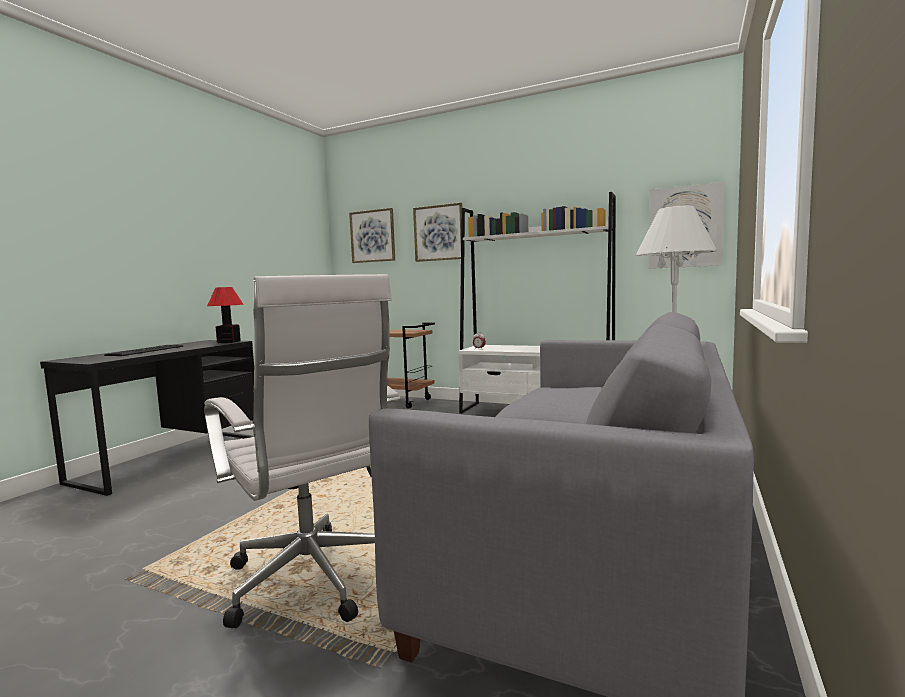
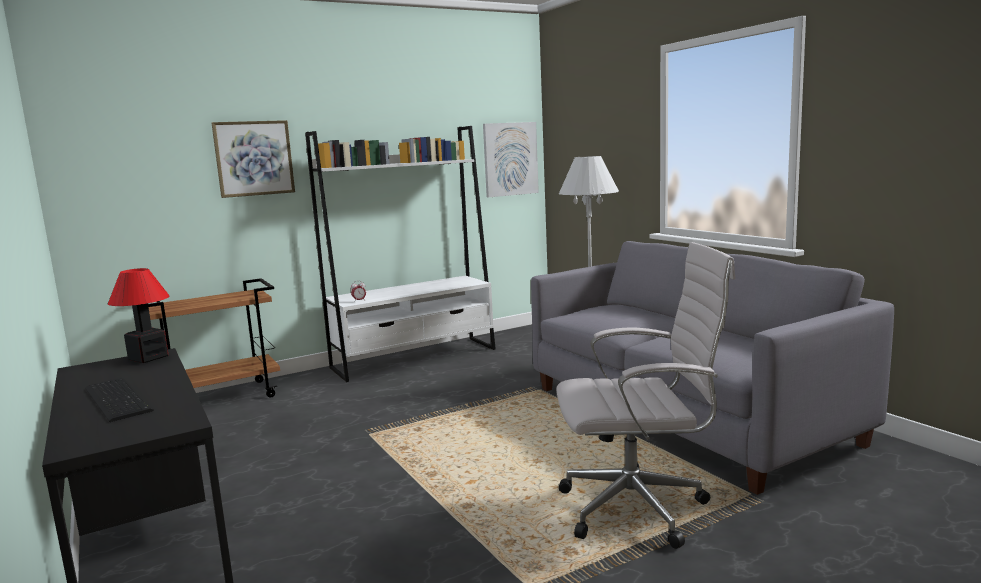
camera: 55 degrees left, 5 degrees up
(372, 236) = (135, 160): picture -> none

